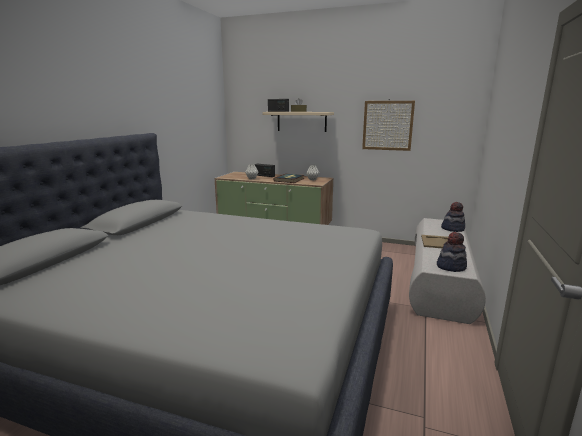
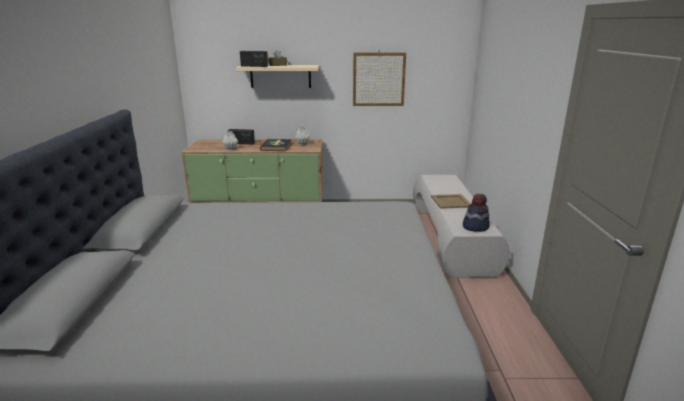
camera: 20 degrees left, 5 degrees up
(452, 229) = (454, 184): hat -> none

